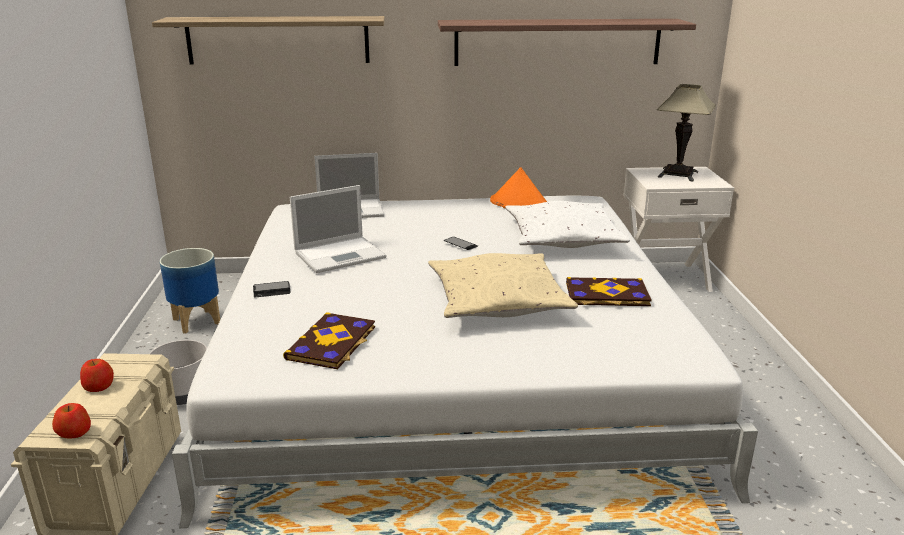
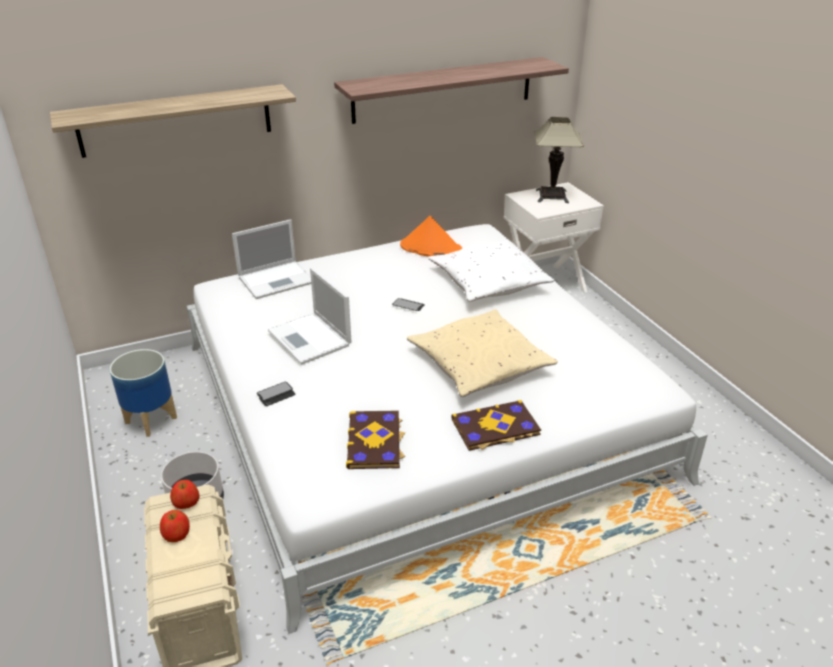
camera: 20 degrees left, 10 degrees up
(74, 433) = (195, 588): apple -> apple (186, 502)
(341, 254) = (310, 339): laptop -> laptop turned 105 degrees clockwise
(607, 295) = (559, 338): book -> book (495, 428)

